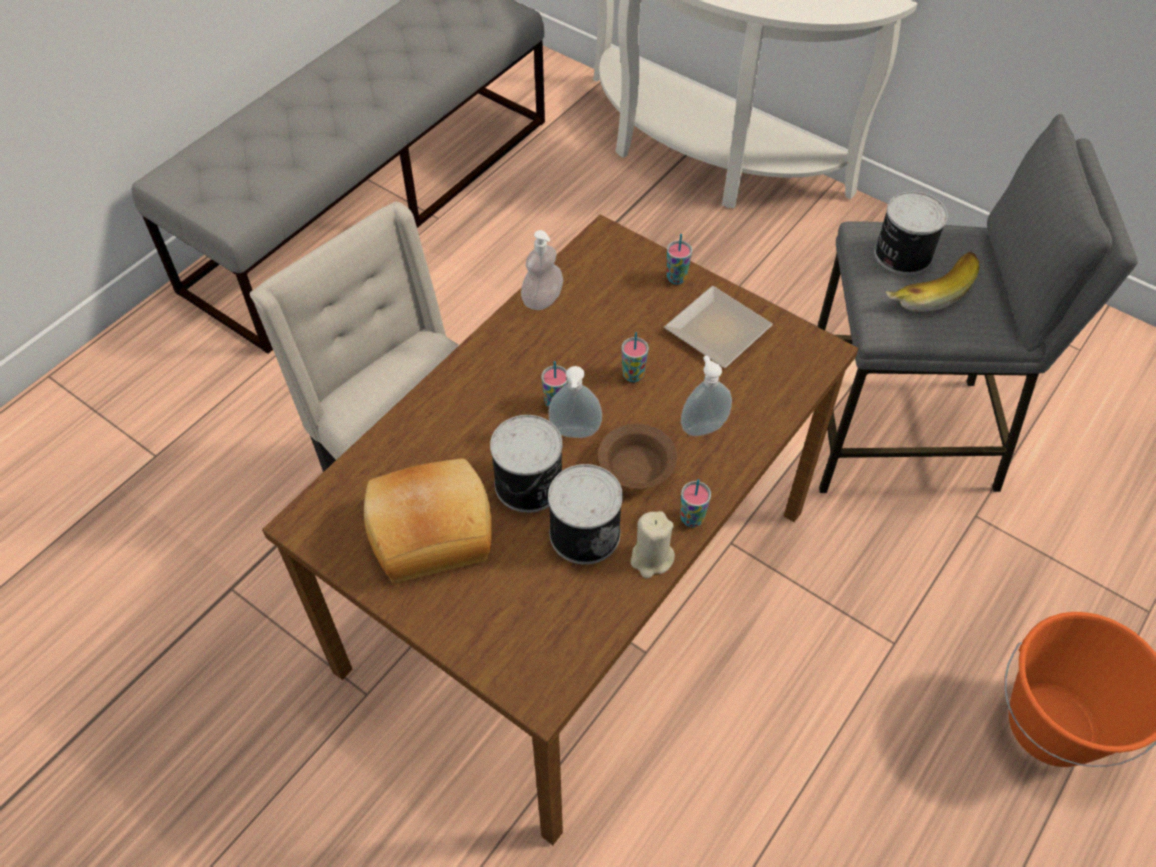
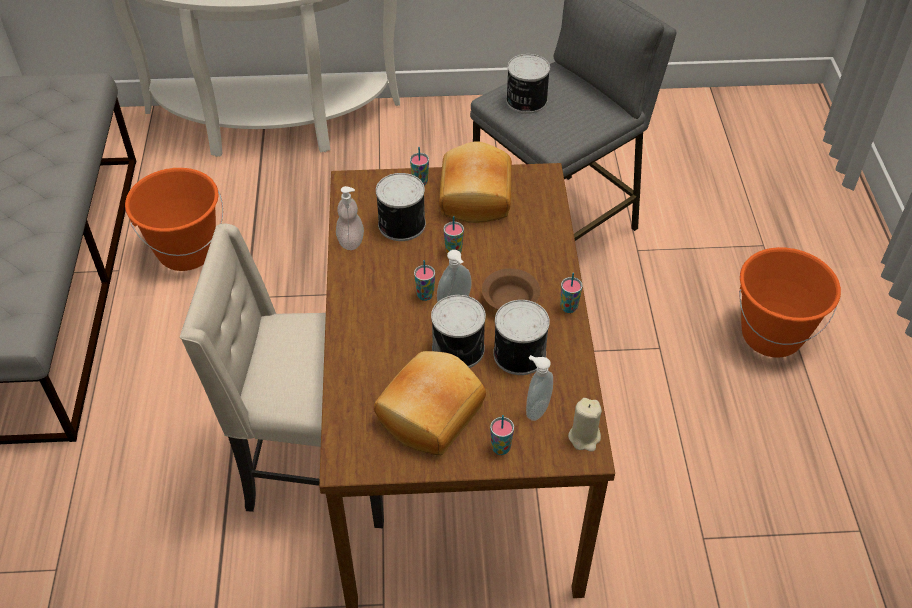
camera: 40 degrees left, 5 degrees down
(460, 620) = (501, 448): none -> cup
(509, 234) = (186, 251): none -> orange bucket
(609, 311) = (400, 224): none -> can
(651, 559) = (569, 342): beige candle -> beige candle (584, 437)
(702, 426) = (522, 255): soap dispenser -> soap dispenser (536, 409)
(717, 327) = (473, 196): plate -> bread
(928, 289) = (559, 112): banana -> none

